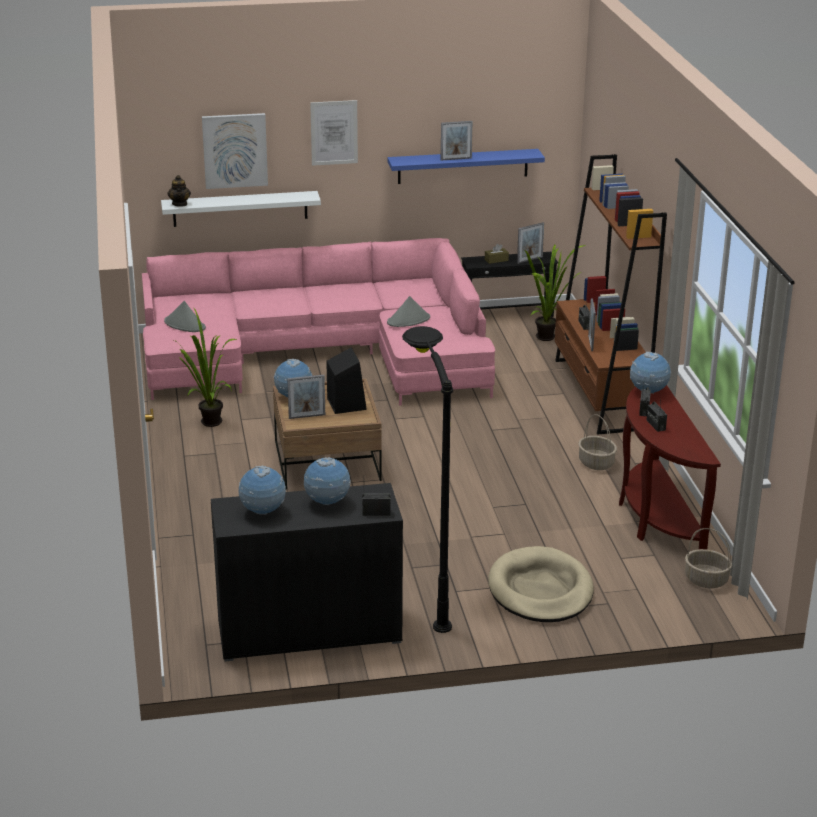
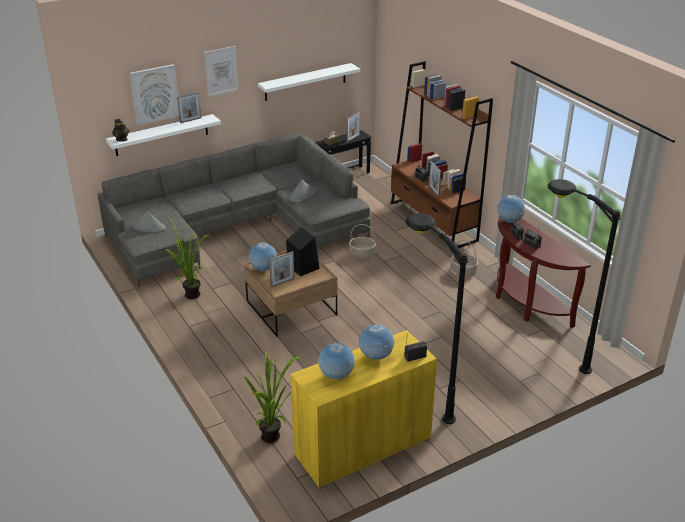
camera: 20 degrees left, 5 degrees up
(309, 631) = (362, 447): black cabinet -> yellow cabinet
(321, 355) = (237, 228): pink sofa -> grey sofa
(456, 159) = (304, 78): picture frame -> picture frame (190, 120)
(463, 166) = (305, 82): blue shelf -> white shelf
(540, 590) = (491, 374): beige dog bed -> none
(549, 338) = (377, 188): potted plant -> potted plant (275, 438)
(643, 584) = (550, 353): none -> black floor lamp
(705, 580) = (584, 341): basket -> basket (362, 254)

